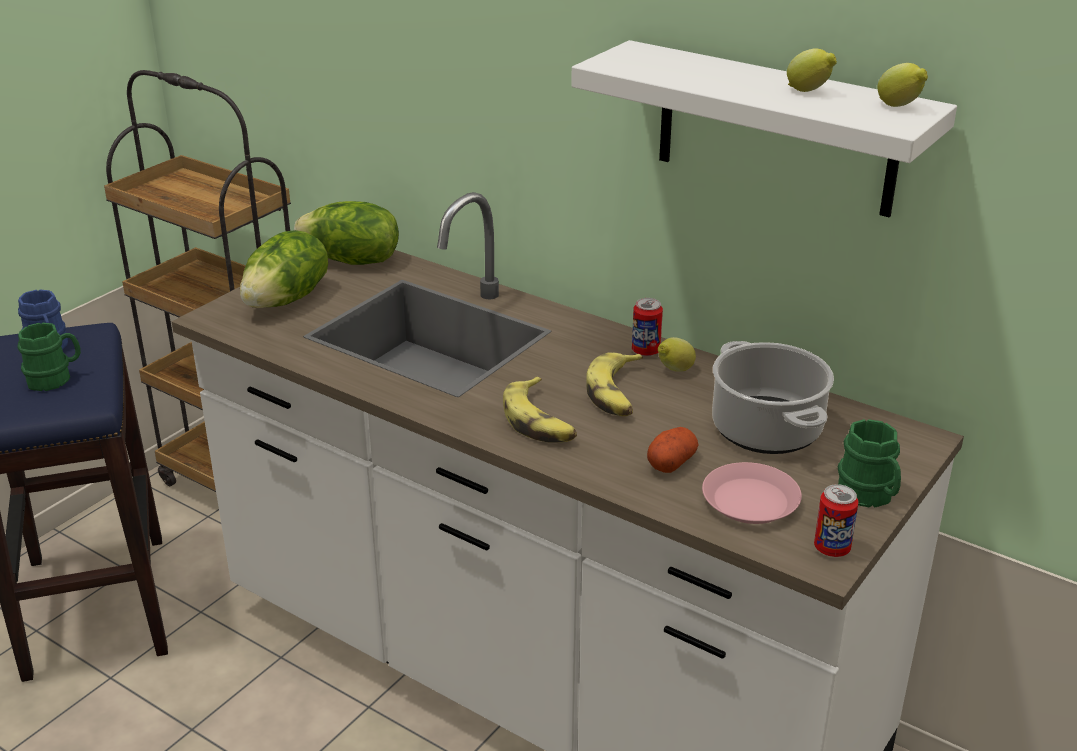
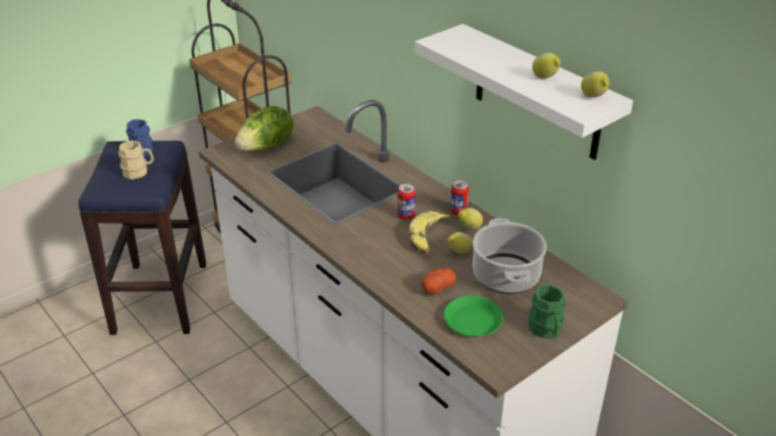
camera: 15 degrees right, 5 degrees up
(55, 378) = (139, 172): green mug -> beige mug
(351, 261) = (313, 125): lettuce -> none
(540, 421) = (374, 248): banana -> none
(676, 407) = (458, 252): none -> lemon
(751, 501) = (473, 321): pink plate -> green plate
(832, 548) = (506, 360): can -> can (406, 215)

